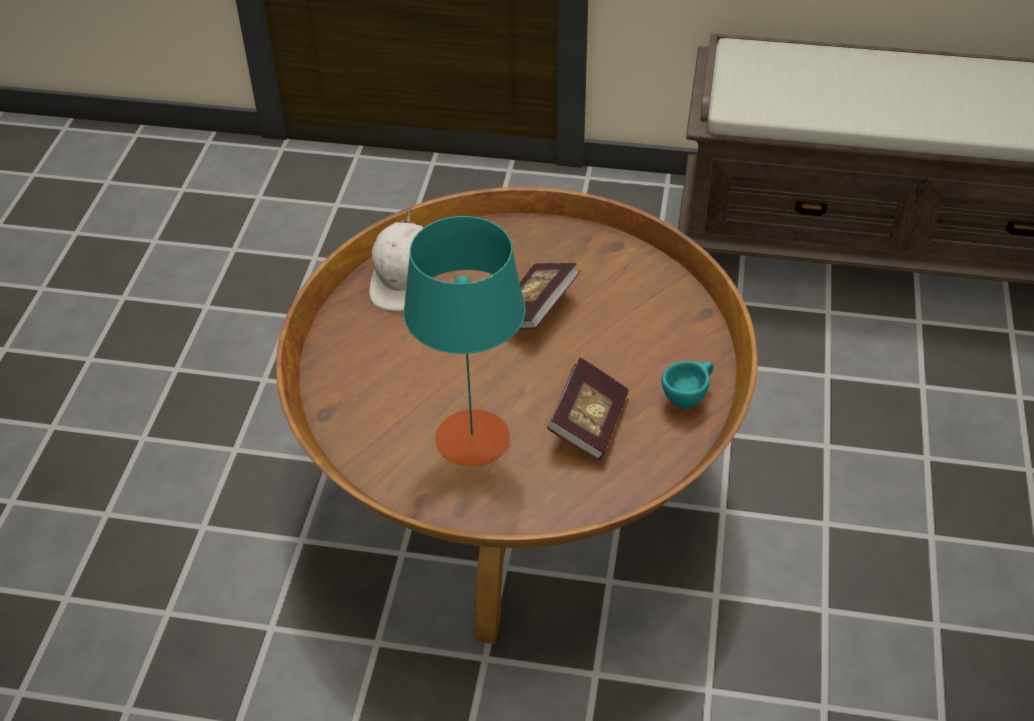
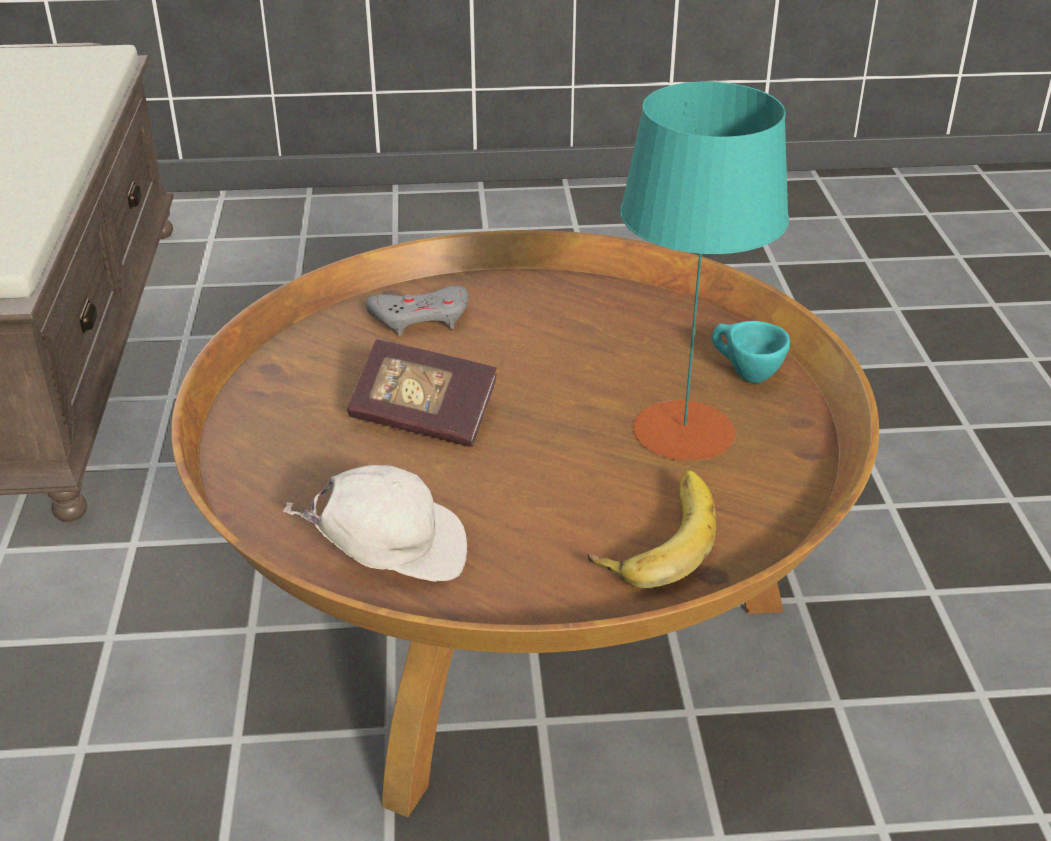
camera: 105 degrees left, 10 degrees down
(366, 392) = (655, 535): none -> banana
(588, 423) = (612, 351): book -> none
(665, 324) = (421, 317): none -> grey game controller
(688, 398) = (540, 293): turquoise cup -> turquoise cup (744, 375)

